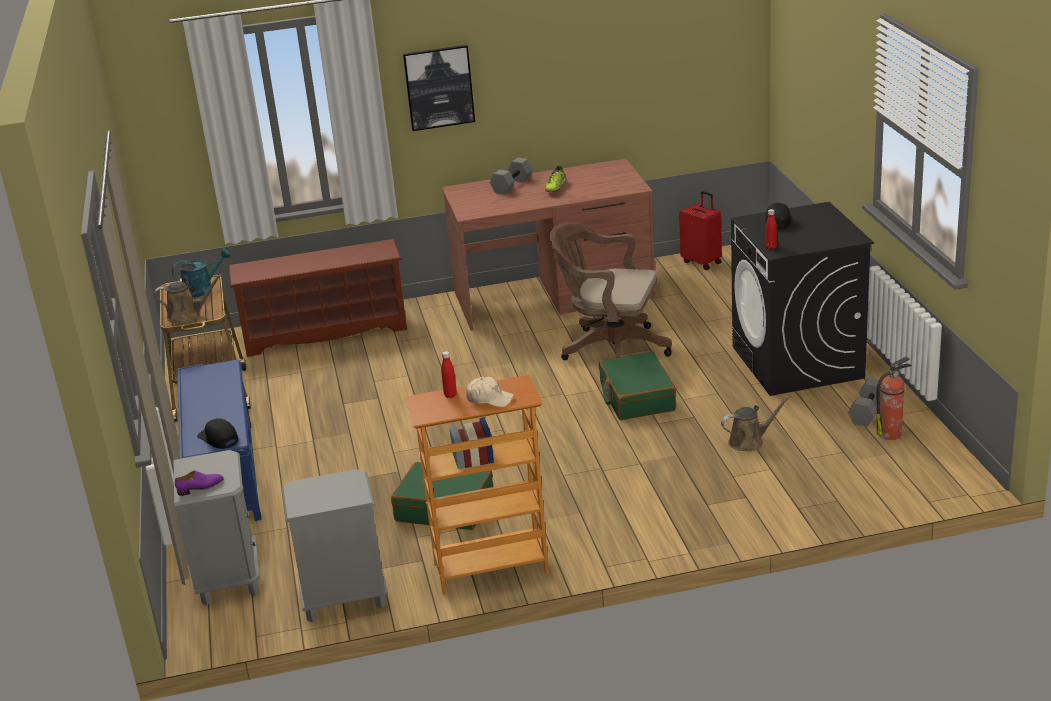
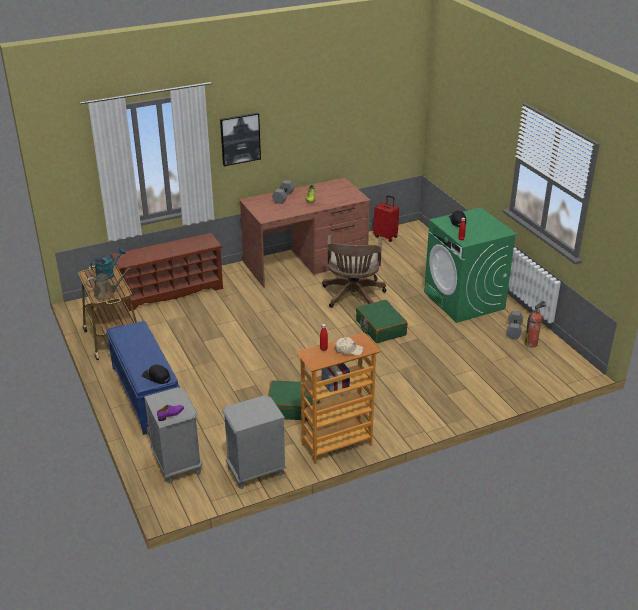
camera: 15 degrees left, 5 degrees up
(610, 349) = (353, 297): brown office chair -> brown office chair turned 90 degrees counterclockwise
(749, 441) = (455, 352): brown watering can -> none
(797, 363) = (464, 301): black washing machine -> green washing machine

